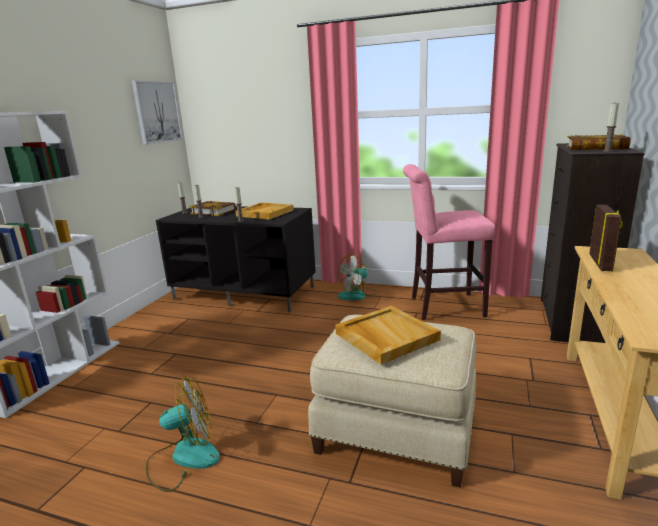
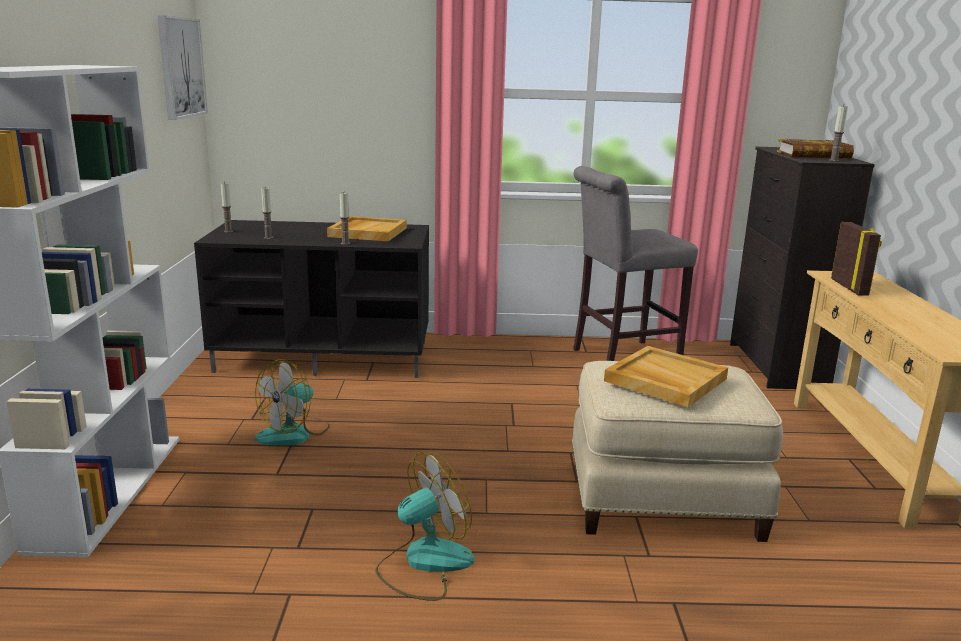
camera: 20 degrees left, 0 degrees up
(213, 211) = (277, 230): book -> none
(357, 295) = (497, 350): fan -> fan (294, 433)
(442, 307) = (620, 359): pink stool -> grey stool

